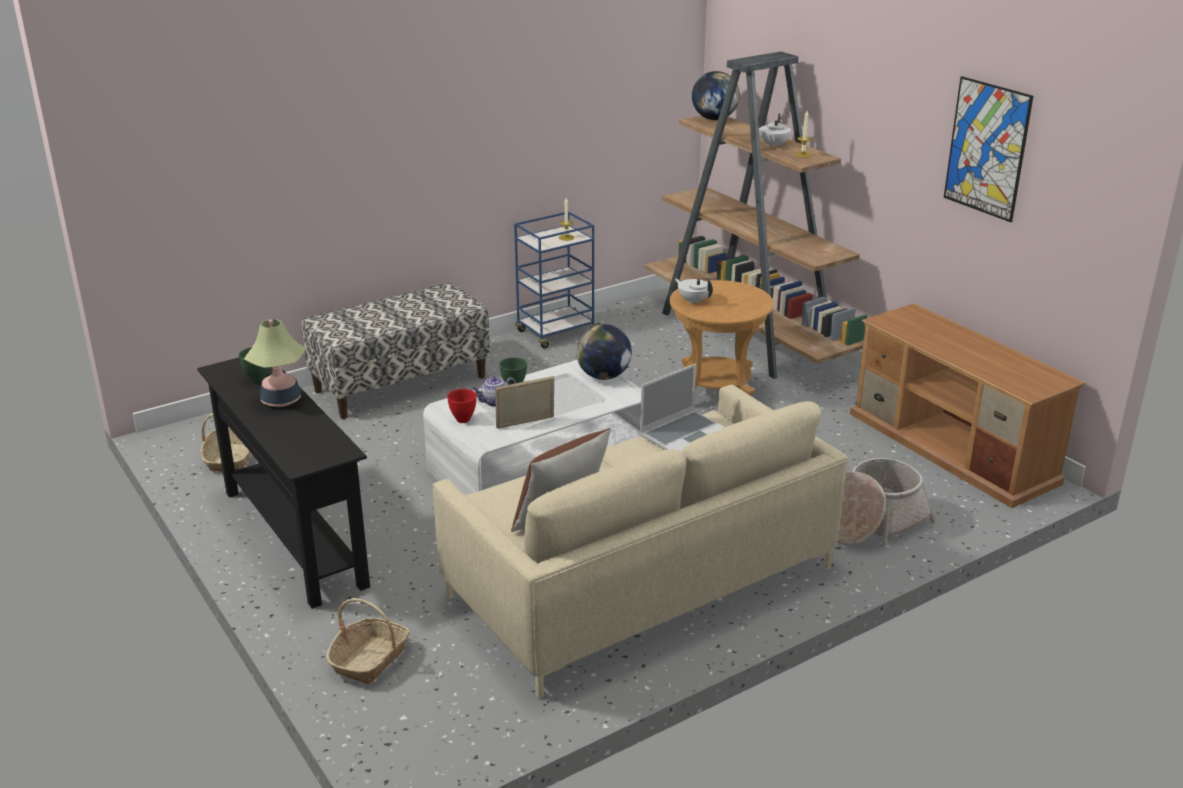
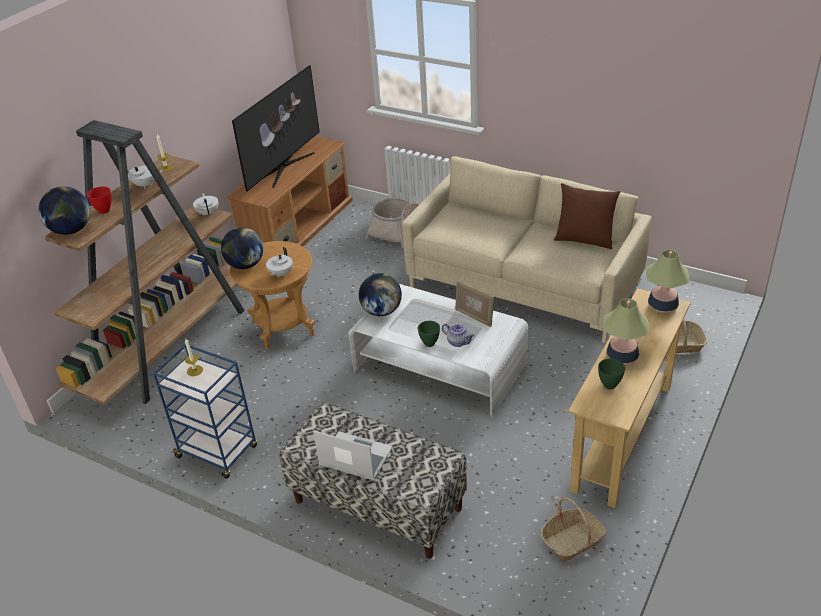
camera: 115 degrees left, 10 degrees up
(293, 538) = (623, 437): black console table -> beige console table
(312, 456) = (662, 305): none -> table lamp
(463, 420) = (494, 344): red bowl -> red bowl (104, 210)
(684, 435) = (460, 232): laptop -> laptop (354, 458)
(732, 288) = (245, 265): none -> globe
(827, 256) = (208, 213): none -> white teapot
(970, 347) = (284, 167): none -> television
(987, 148) = (223, 66): picture -> none

